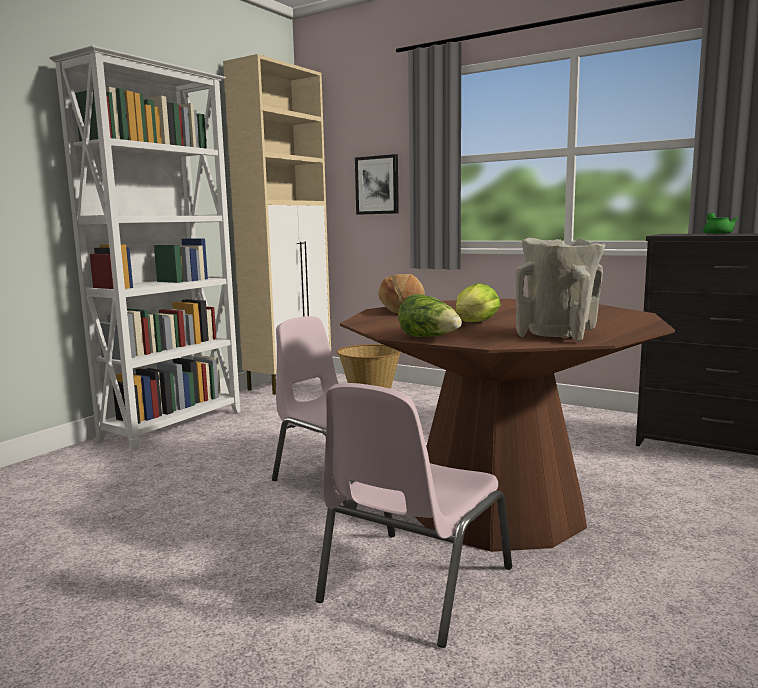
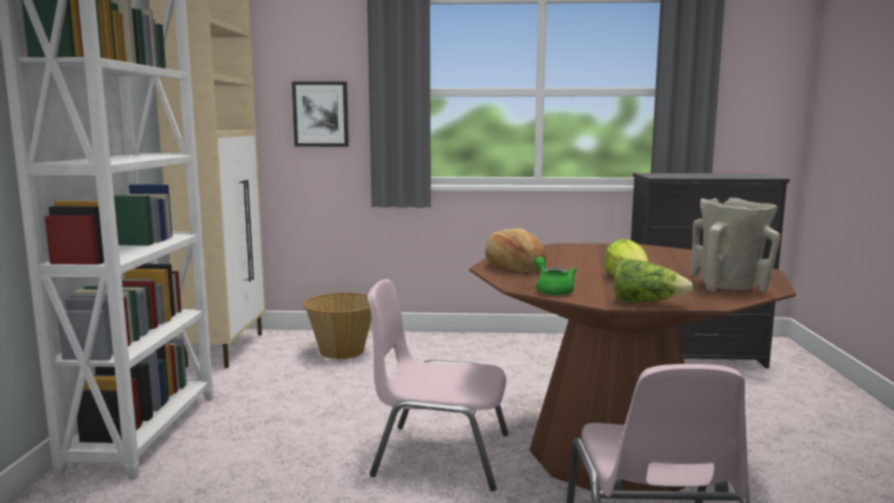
camera: 30 degrees left, 0 degrees up
(717, 234) = (688, 174): green teapot -> green teapot (552, 290)

